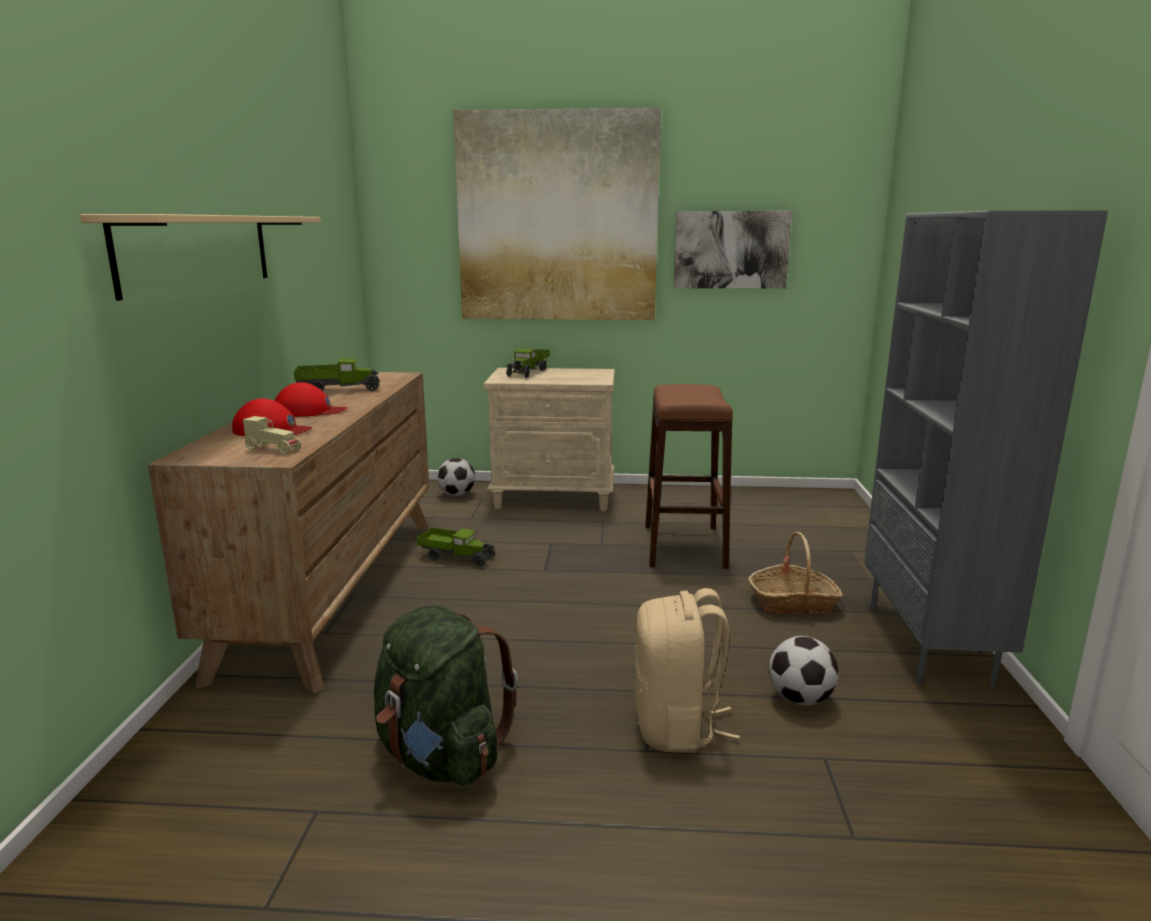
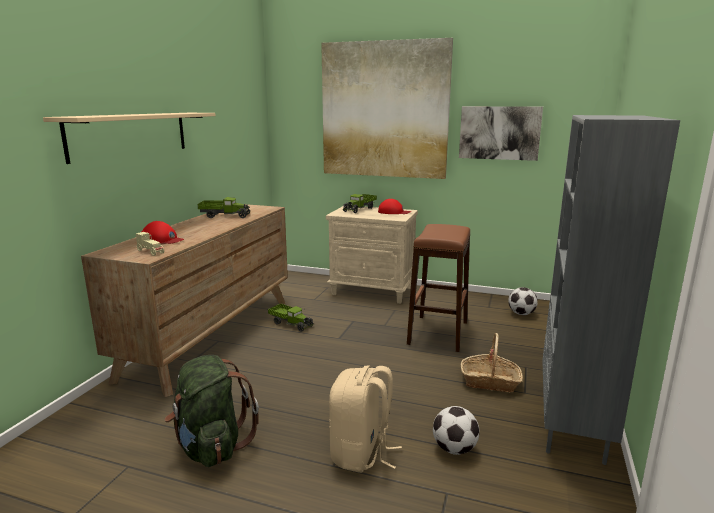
camera: 15 degrees right, 0 degrees up
(309, 411) = (194, 229): red cap -> red cap (393, 212)
(457, 494) = (314, 283): football -> football (521, 314)

